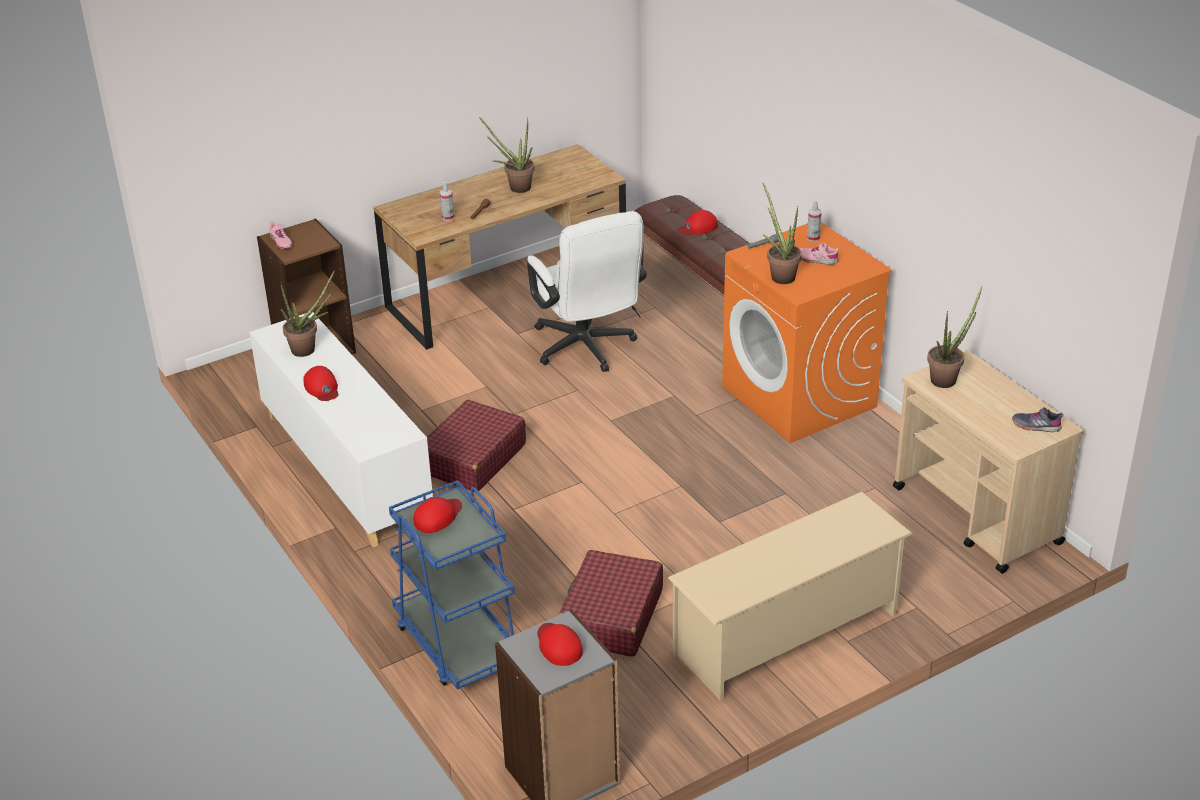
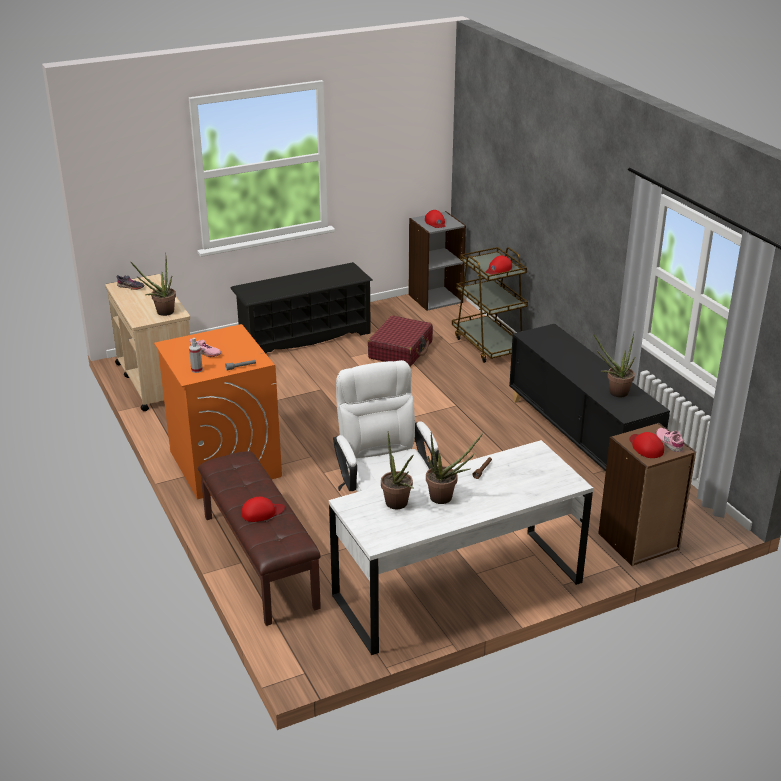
camera: 175 degrees left, 5 degrees down
(322, 388) = (594, 366): red cap -> red cap (645, 447)
(345, 469) = (579, 438): white cabinet -> black cabinet
(448, 217) = (514, 467): spray bottle -> none
(458, 643) = (489, 345): blue cart -> brown cart
(472, 458) = (486, 438): red suitcase -> none
(507, 293) = (458, 589): brown desk -> white desk
(780, 275) = (242, 344): potted plant -> potted plant (398, 506)
(787, 634) = (304, 337): beige shoe rack -> black shoe rack

